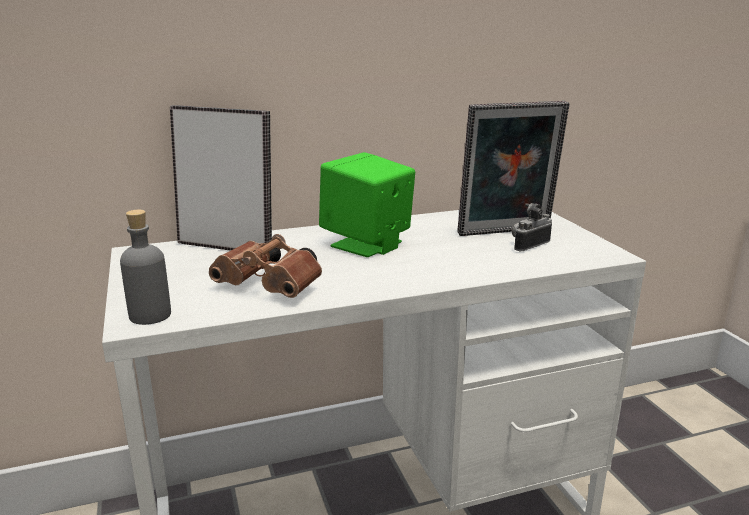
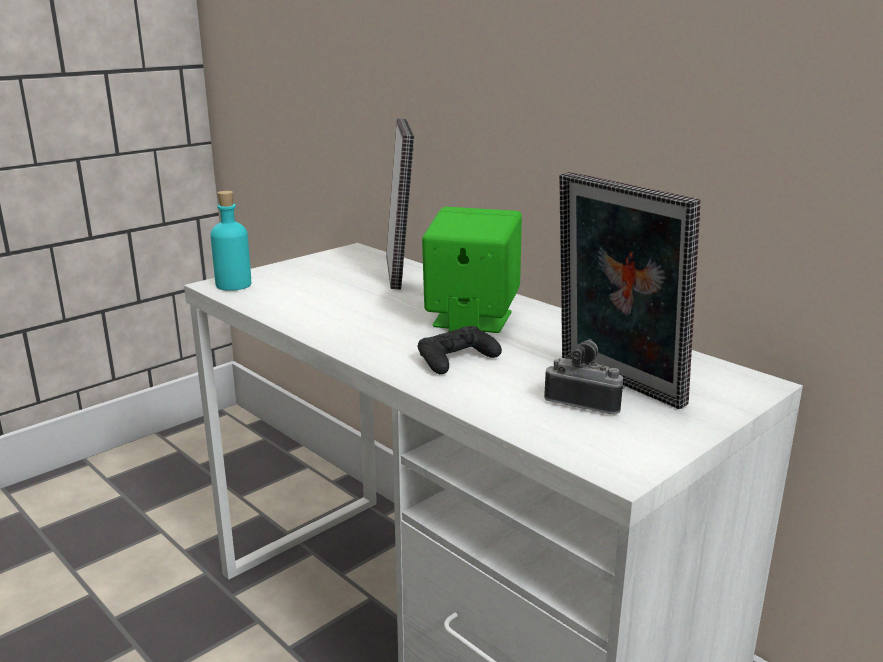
camera: 65 degrees right, 0 degrees up
(150, 315) = (233, 285): grey bottle -> turquoise bottle
(272, 287) = (319, 307): brown binoculars -> none
(436, 261) = (456, 359): none -> black game controller

